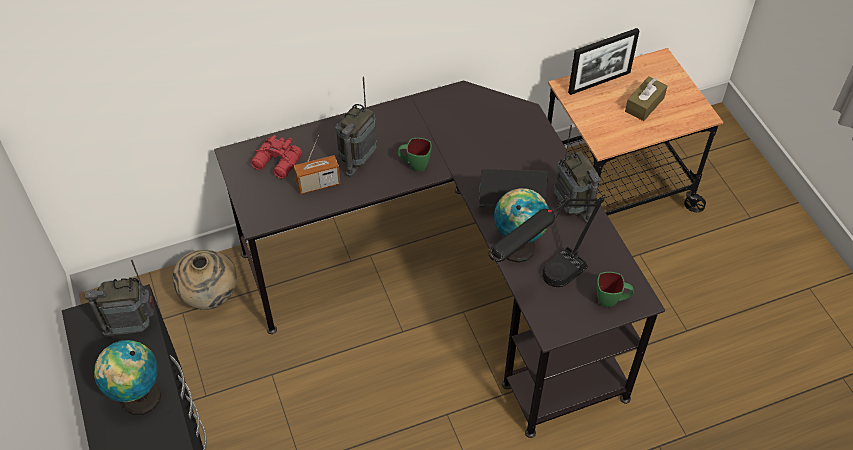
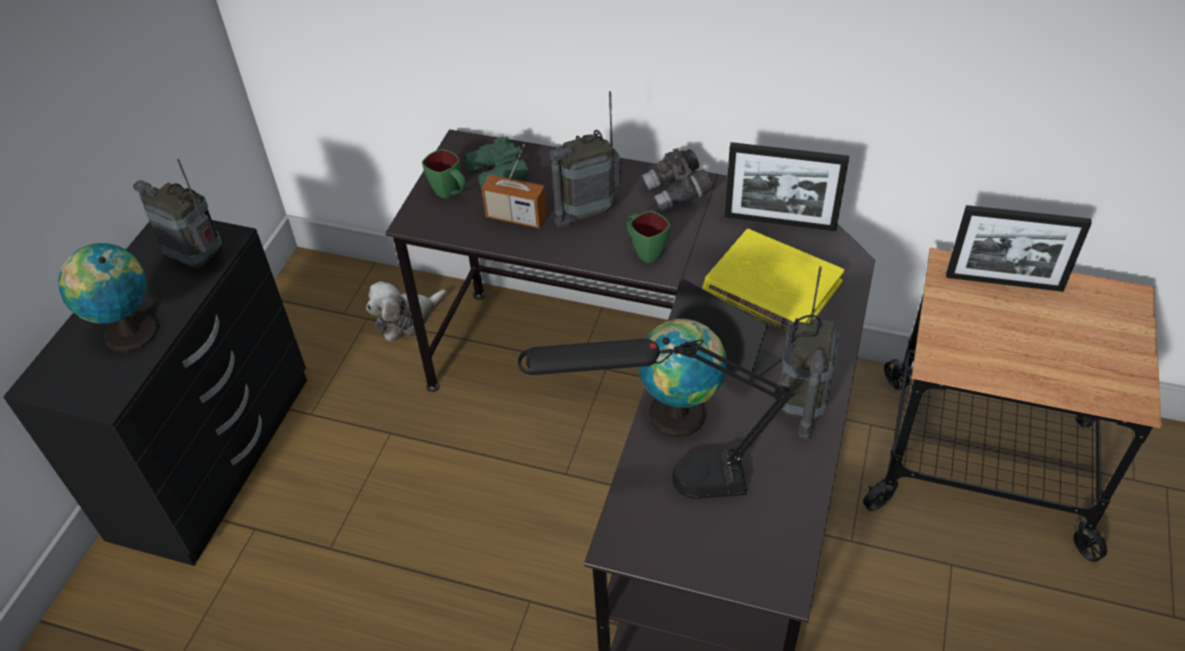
camera: 40 degrees right, 5 degrees down
(211, 297) = (406, 319): beige vase -> plush toy
(277, 163) = (496, 174): red binoculars -> green binoculars
(399, 119) = (677, 193): none -> grey binoculars
(471, 107) = (780, 222): none -> picture frame
(501, 149) = (771, 288): none -> yellow book
(611, 300) = (740, 558): green mug -> green mug (450, 194)
(644, 104) = (1049, 341): brown tissue box -> none

